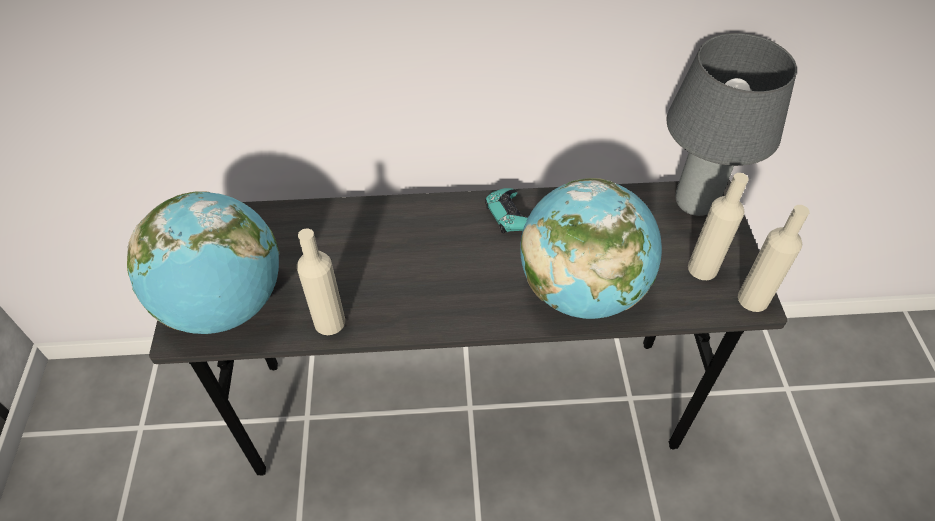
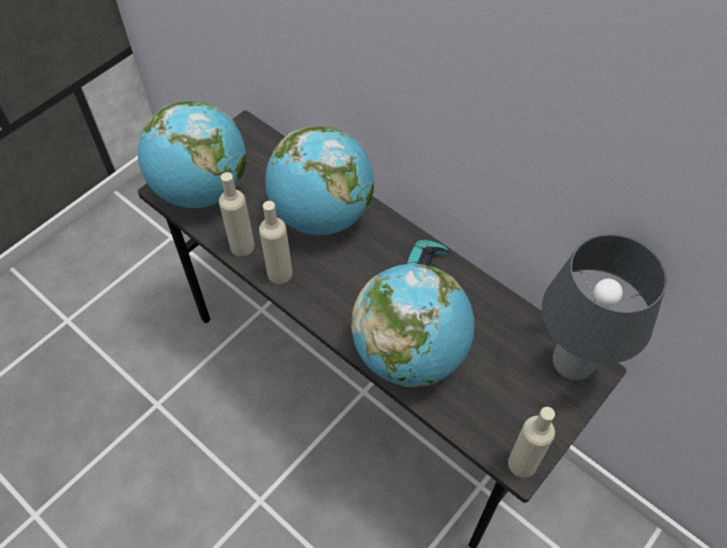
camera: 45 degrees right, 5 degrees up
(374, 241) = (322, 215): none -> globe
(702, 268) = (513, 412): beige bottle -> beige bottle (280, 273)

